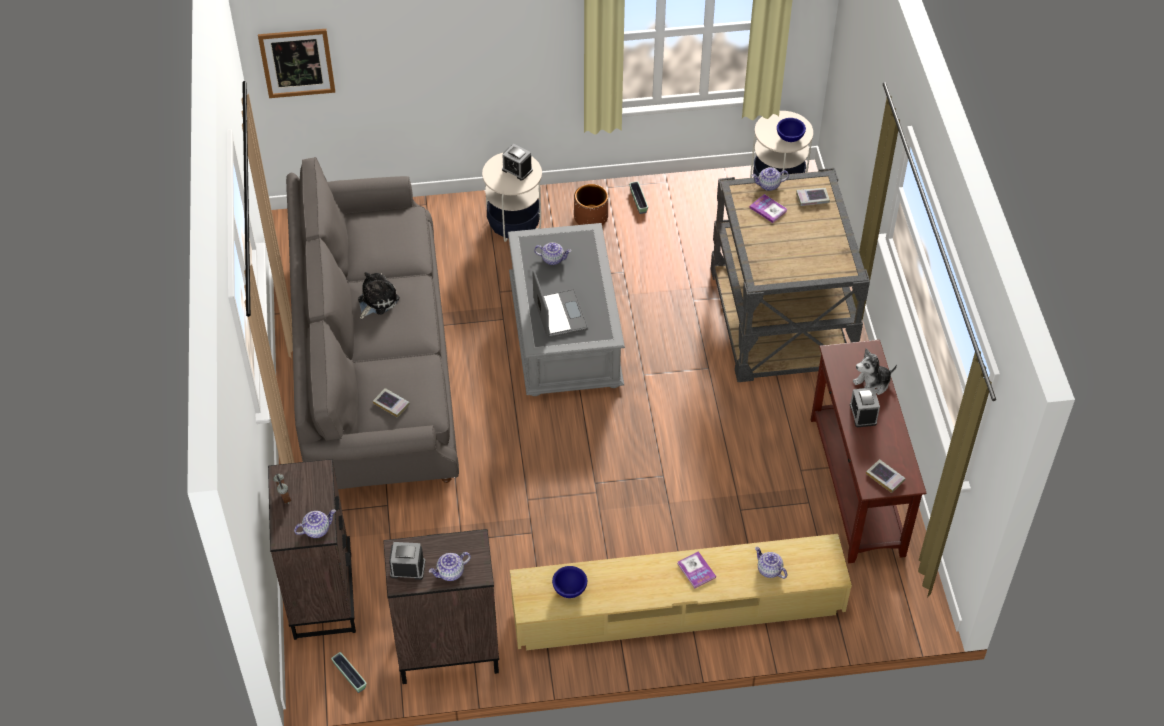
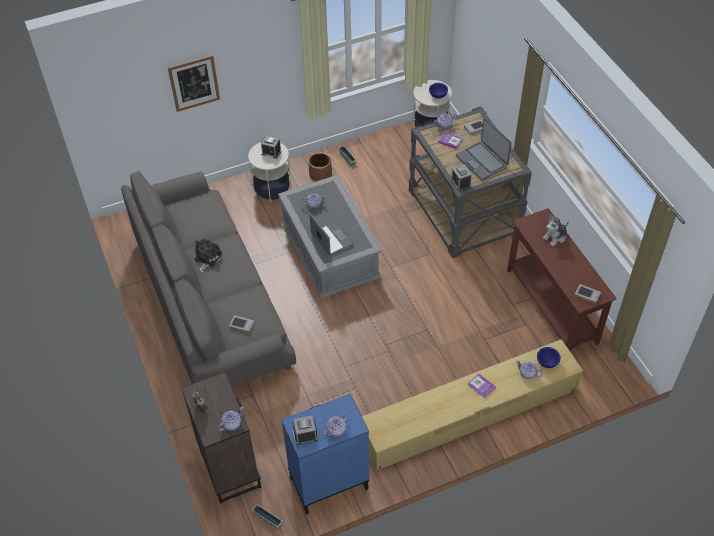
camera: 15 degrees left, 0 degrees up
(297, 62) = (112, 108): picture -> picture (194, 83)
(447, 651) = (328, 483): brown dresser -> blue dresser
(569, 590) = (403, 420): blue bowl -> blue bowl (547, 363)
(802, 249) = (482, 161): none -> laptop
(863, 414) = (557, 257): alarm clock -> alarm clock (460, 183)

